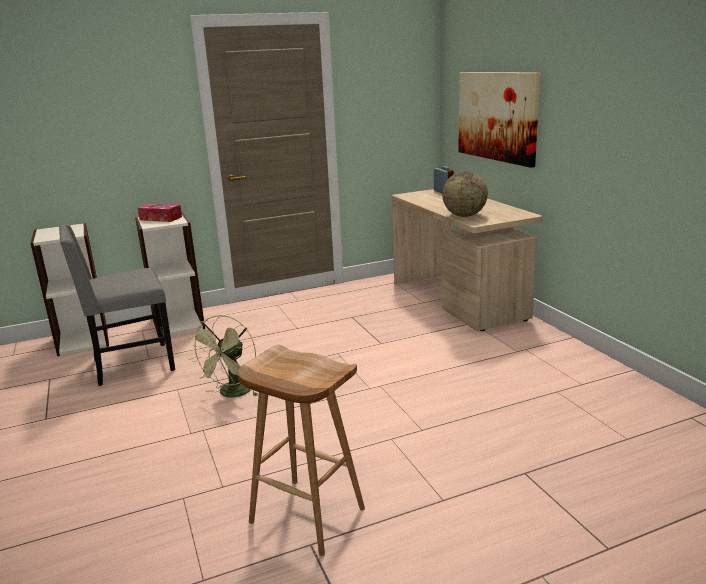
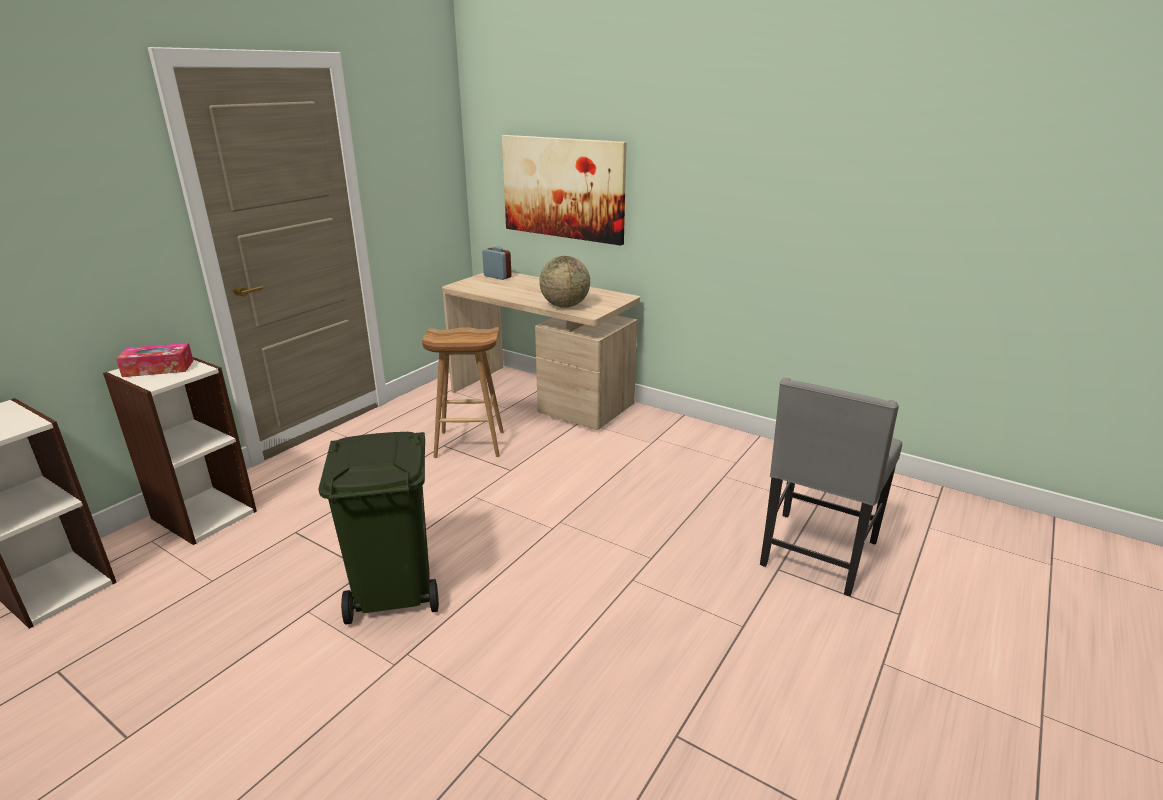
camera: 35 degrees left, 5 degrees up
(131, 365) = (192, 600): grey chair -> grey chair (816, 554)
(232, 394) = (396, 591): green fan -> green trash can
(305, 515) = (638, 706): brown stool -> brown stool (468, 444)

